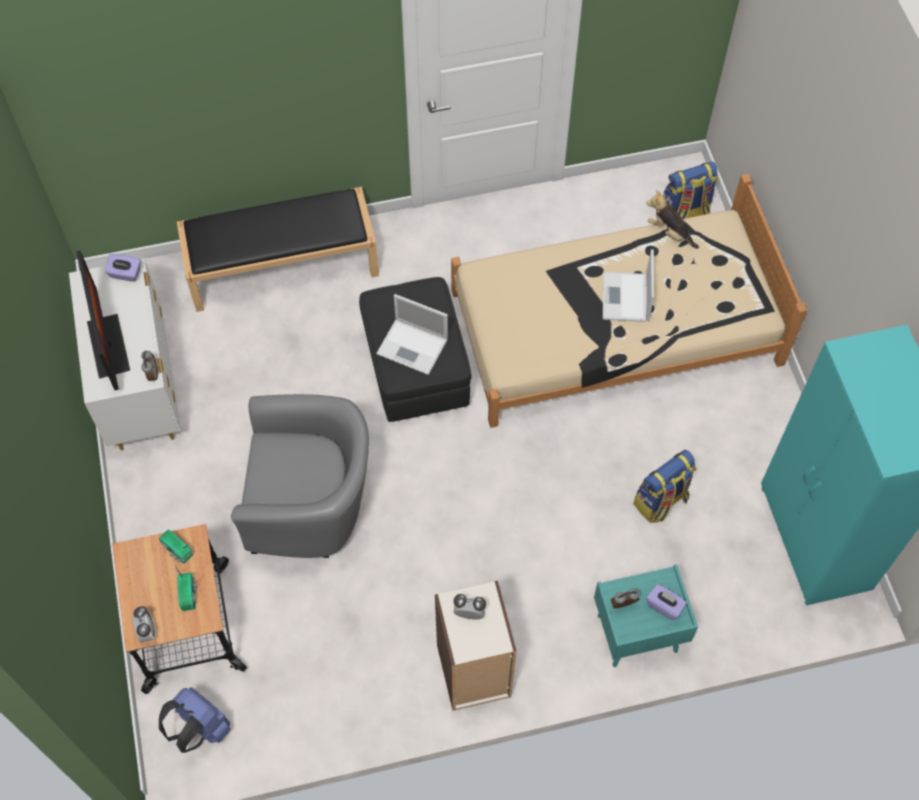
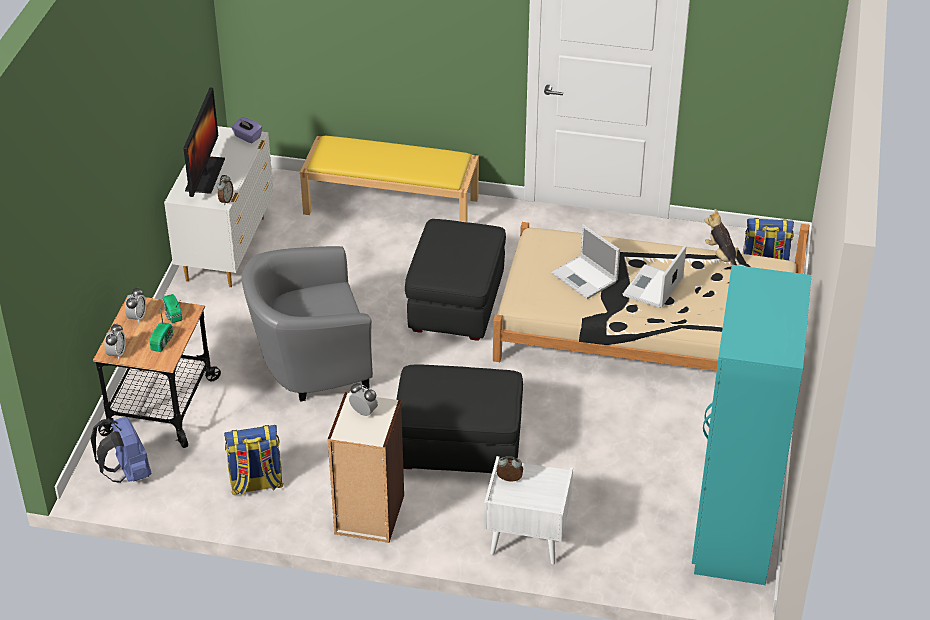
camera: 25 degrees right, 20 degrees down
(141, 571) = (137, 317): none -> alarm clock
(283, 265) = (392, 205): black bench -> yellow bench
(311, 506) = (310, 364): grey armchair -> grey armchair turned 135 degrees clockwise
(413, 347) = (448, 261): laptop -> laptop (585, 278)
(513, 548) = (458, 446): none -> black ottoman
(636, 634) = (526, 540): turquoise nightstand -> white nightstand
(661, 501) = (609, 458): backpack -> backpack (256, 484)
(664, 606) = (544, 492): purple tissue box -> none

